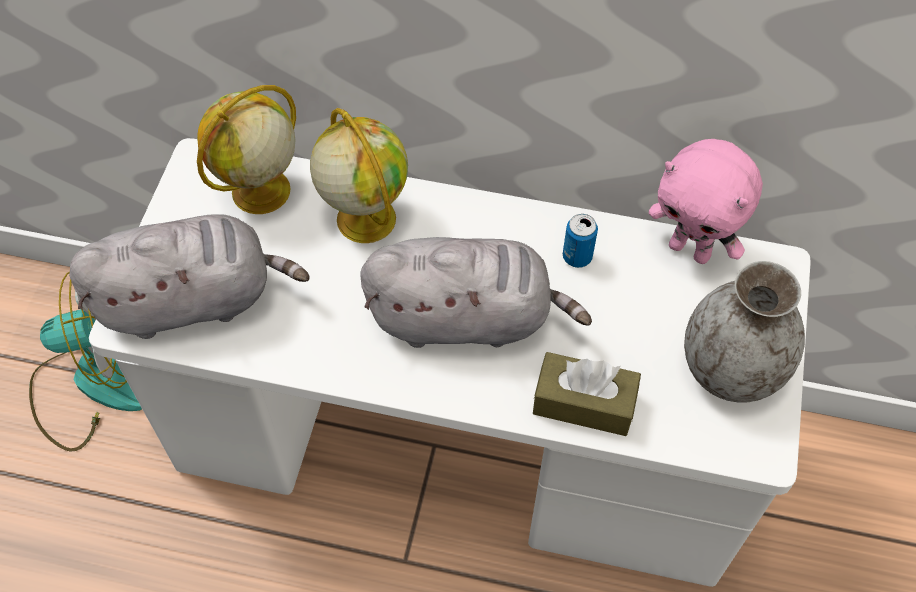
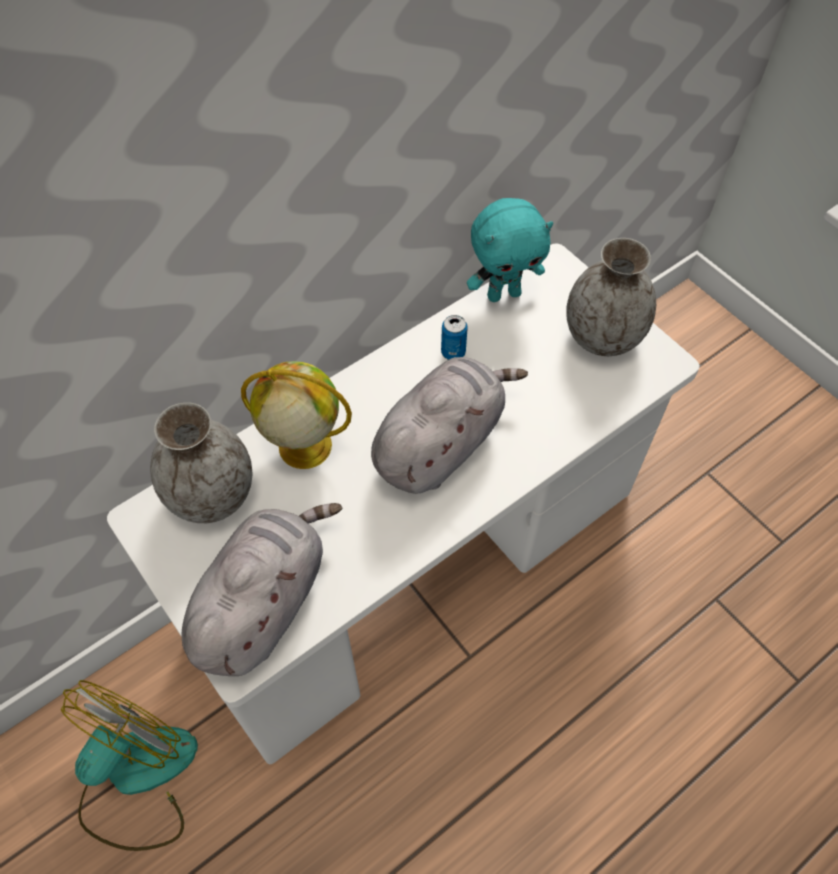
camera: 50 degrees left, 0 degrees up
(260, 192) = (213, 496): globe -> grey vase
(584, 403) = (561, 425): brown tissue box -> none
(691, 250) = (504, 294): pink plush toy -> turquoise plush toy

